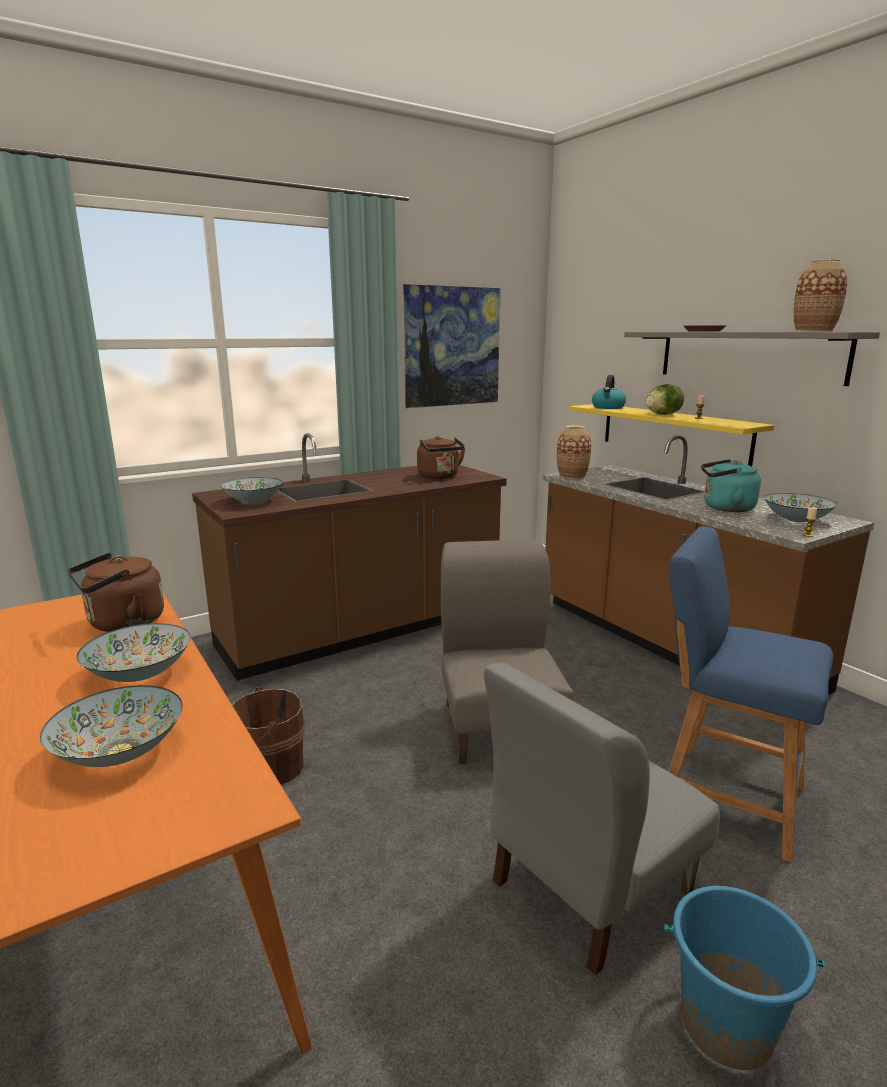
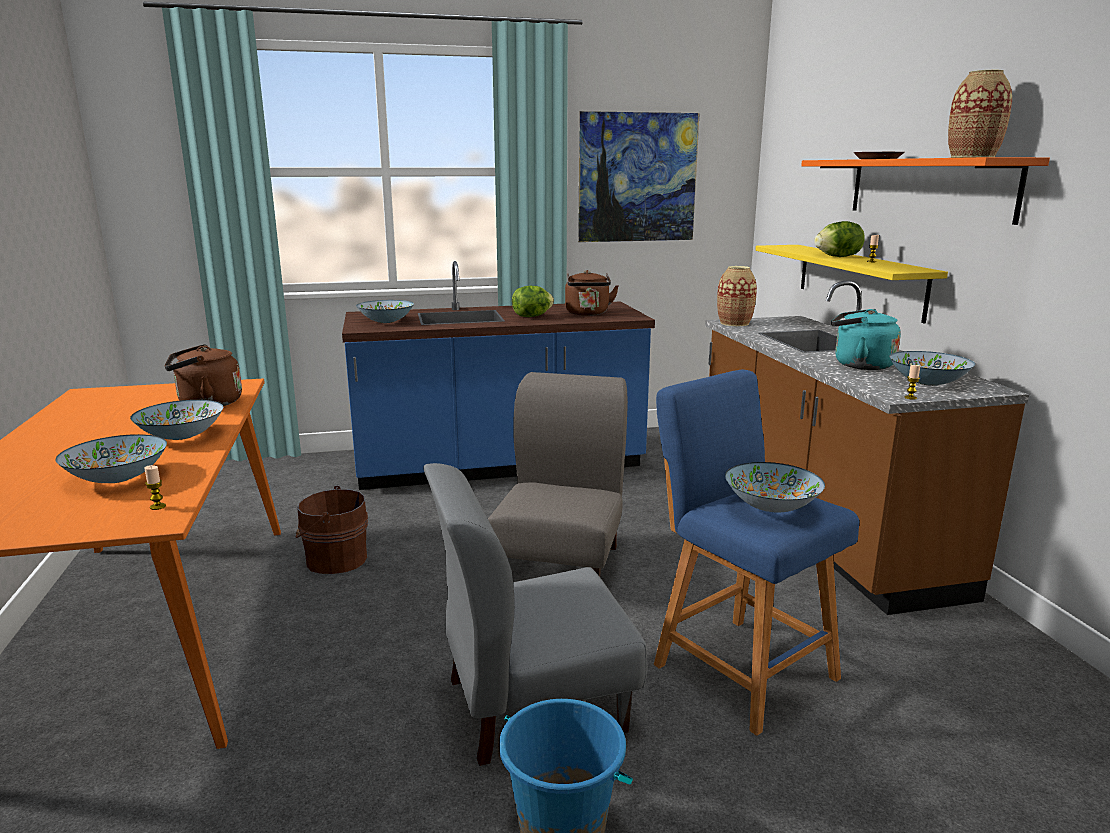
camera: 20 degrees right, 0 degrees up
(223, 785) = (158, 506): none -> candle
(362, 631) = (500, 466): brown counter -> blue counter
(393, 483) = (532, 316): none -> lettuce
(608, 407) = (795, 248): kettle -> none
(748, 356) = (928, 188): grey shelf -> orange shelf
(774, 651) = (771, 506): none -> bowl

